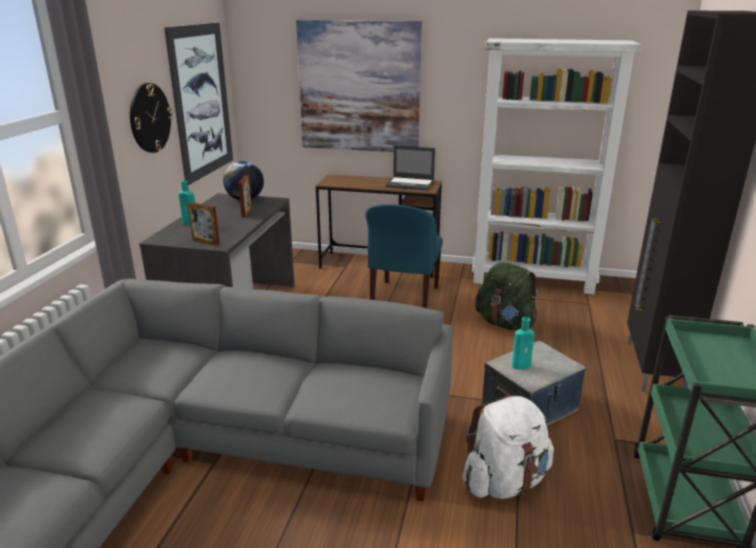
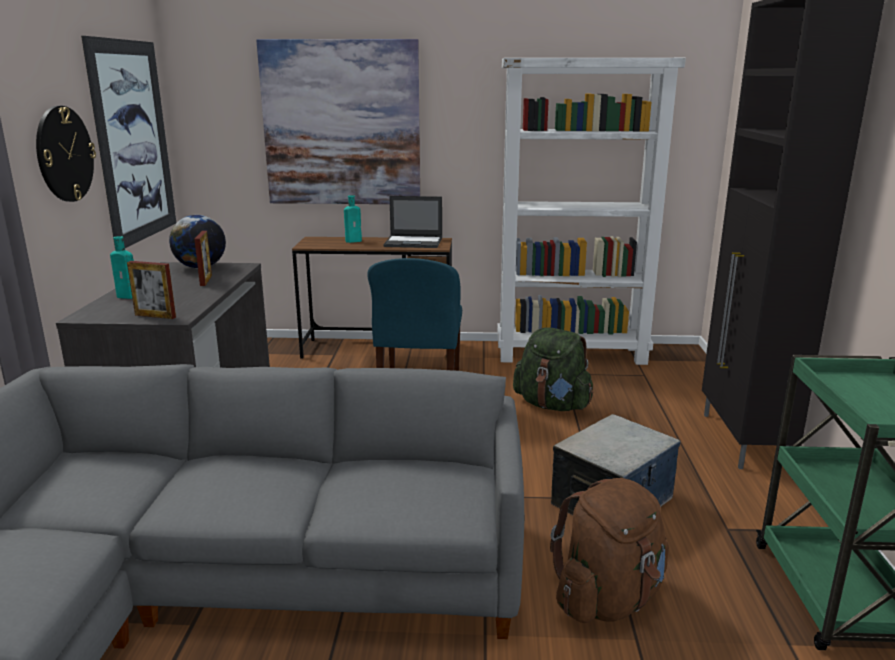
camera: 10 degrees left, 5 degrees down
(505, 482) = (608, 599): white backpack -> brown backpack
(522, 365) = (602, 445): turquoise bottle -> turquoise bottle (354, 241)

